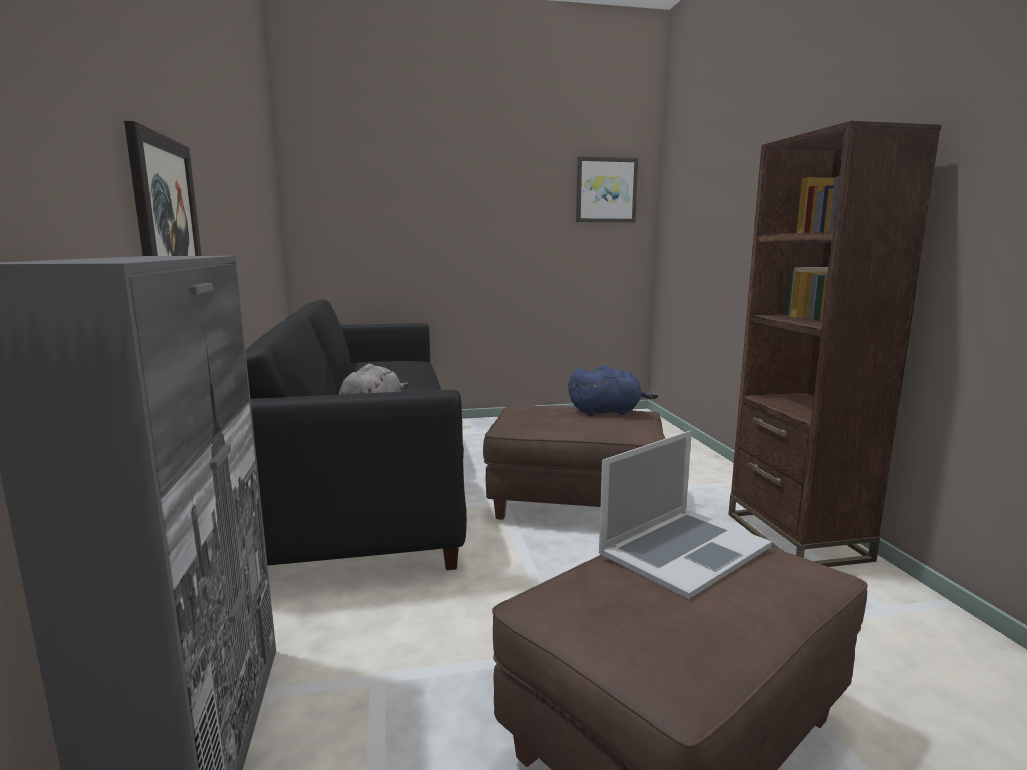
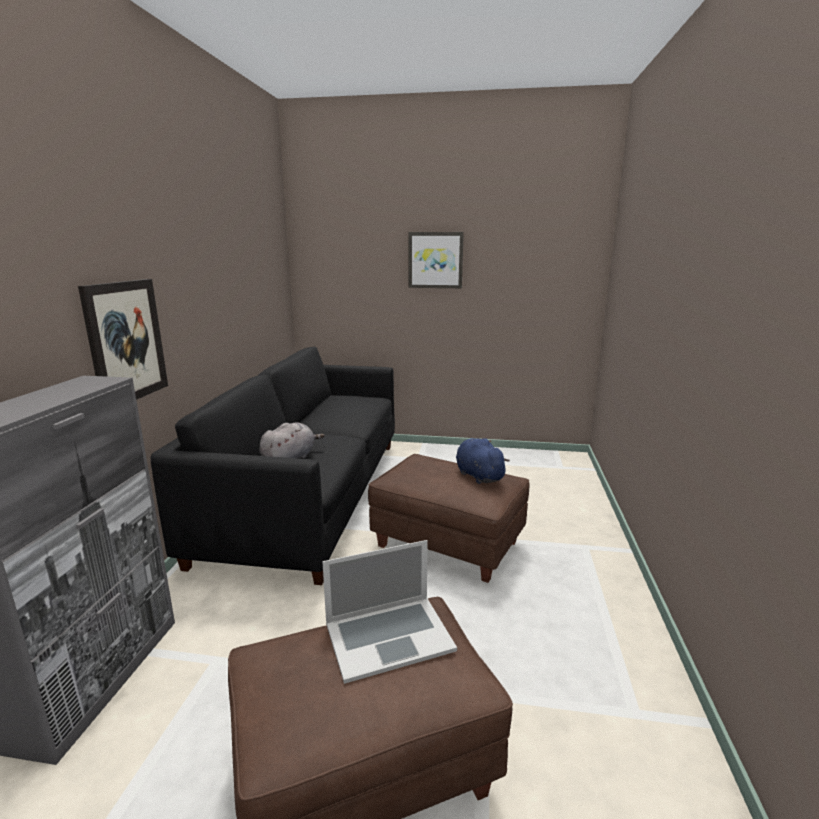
camera: 20 degrees right, 5 degrees up
(606, 190) = (556, 258): picture -> picture (435, 260)
(607, 412) = (478, 475): blue plush toy -> blue plush toy turned 135 degrees counterclockwise
(796, 536) = (614, 616): brown bookcase -> none

